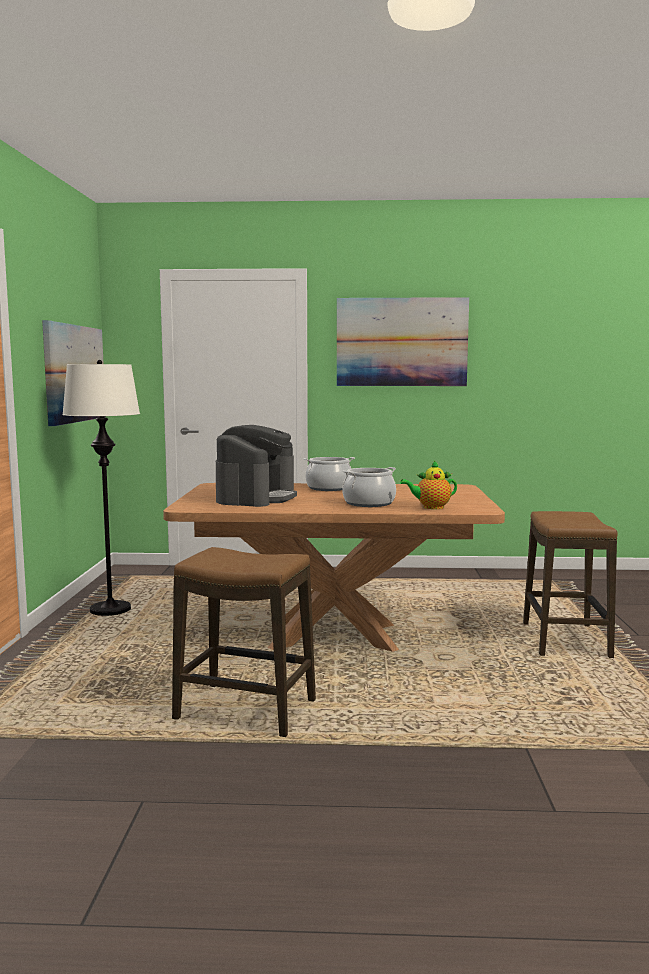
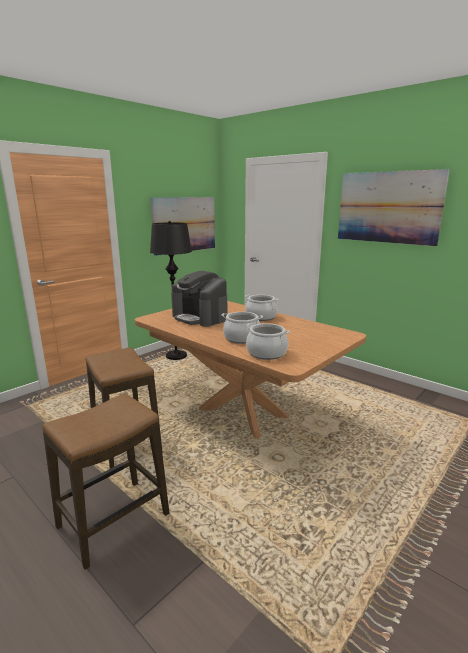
camera: 40 degrees right, 10 degrees up
(110, 610) = (176, 356): white floor lamp -> black floor lamp
(256, 498) = (200, 317): coffee machine -> coffee machine turned 75 degrees clockwise
(431, 507) = (266, 353): teapot -> cooking pot
(565, 640) = (390, 483): stool -> stool (113, 521)

